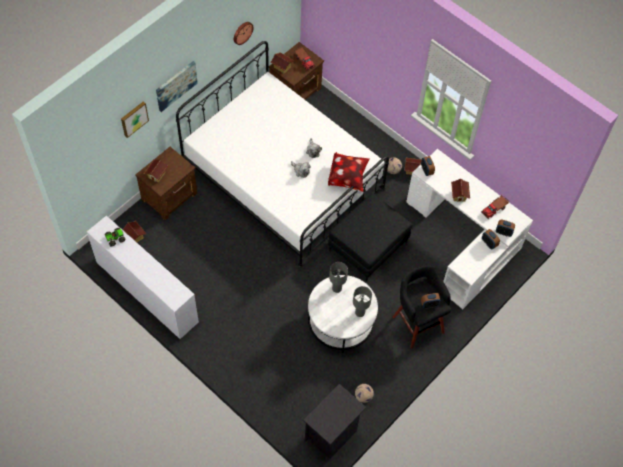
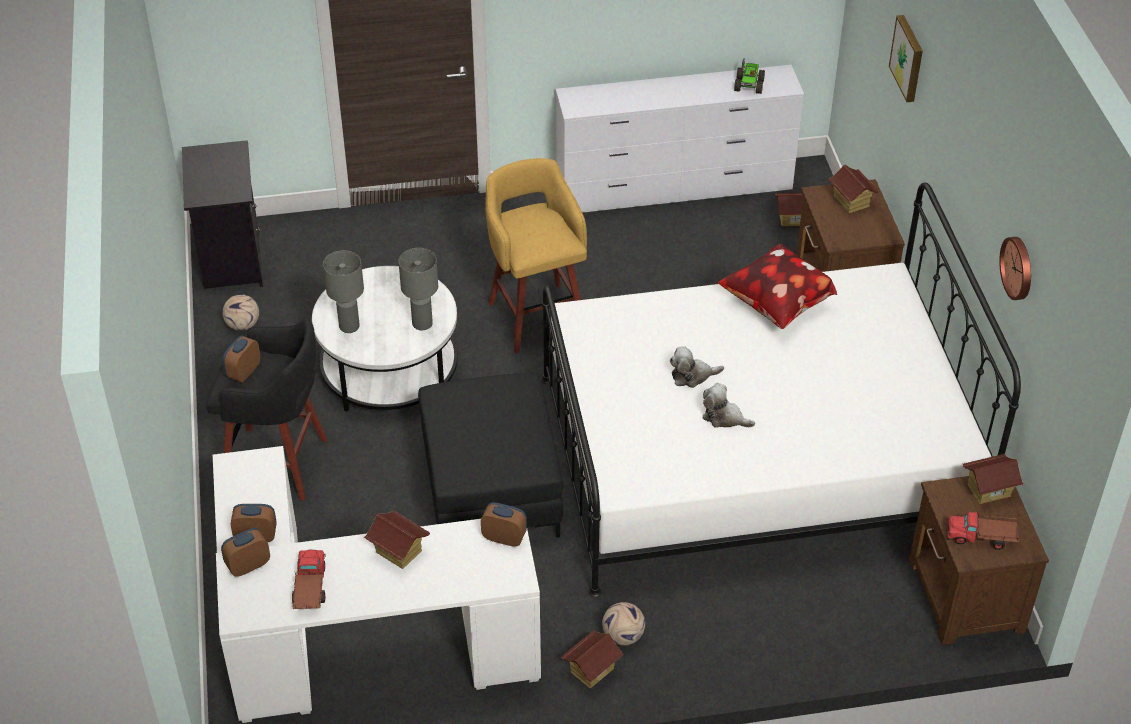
camera: 130 degrees right, 15 degrees down
(176, 85) = (946, 132): picture -> none
(268, 291) = (536, 315): none -> yellow stool
(348, 178) = (614, 432): pillow -> pillow (776, 307)

